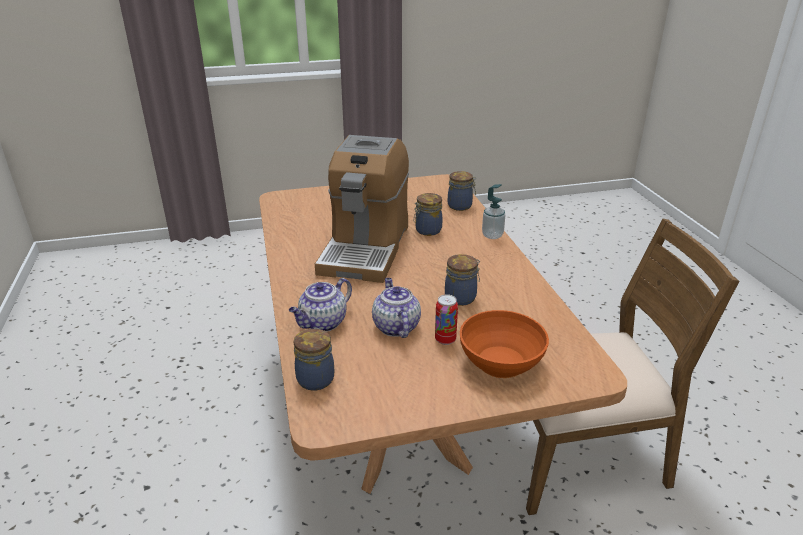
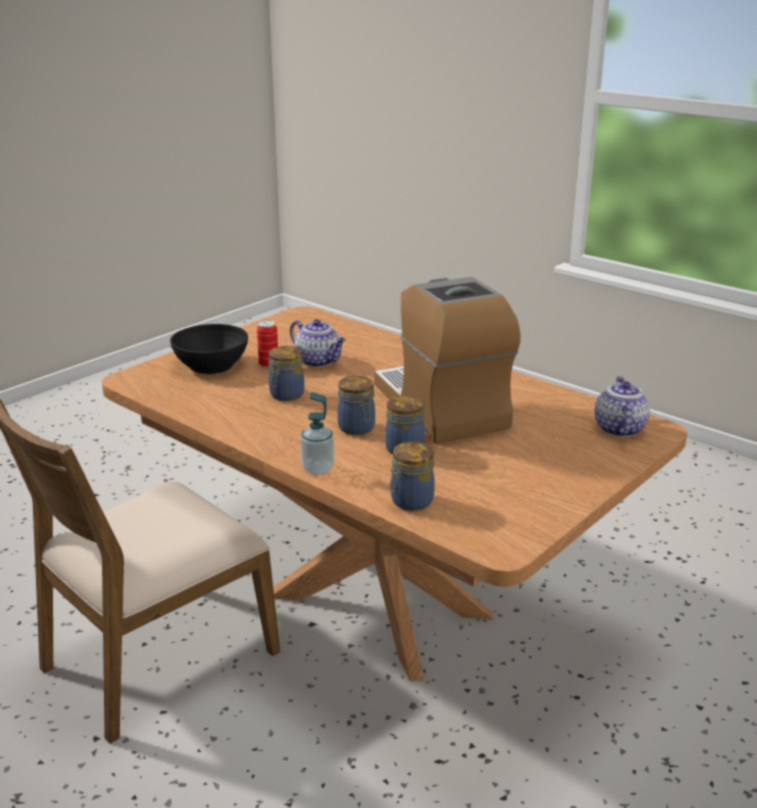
camera: 145 degrees right, 5 degrees down
(316, 378) = (335, 325): jar -> jar (357, 428)
(323, 323) = (379, 347): teapot -> teapot (618, 428)
(500, 361) = (212, 365): orange bowl -> black bowl

